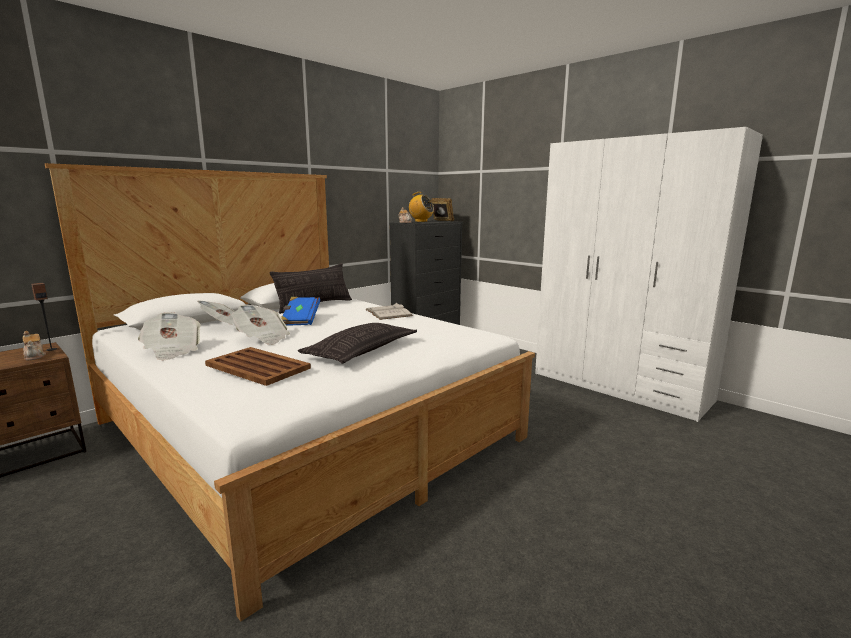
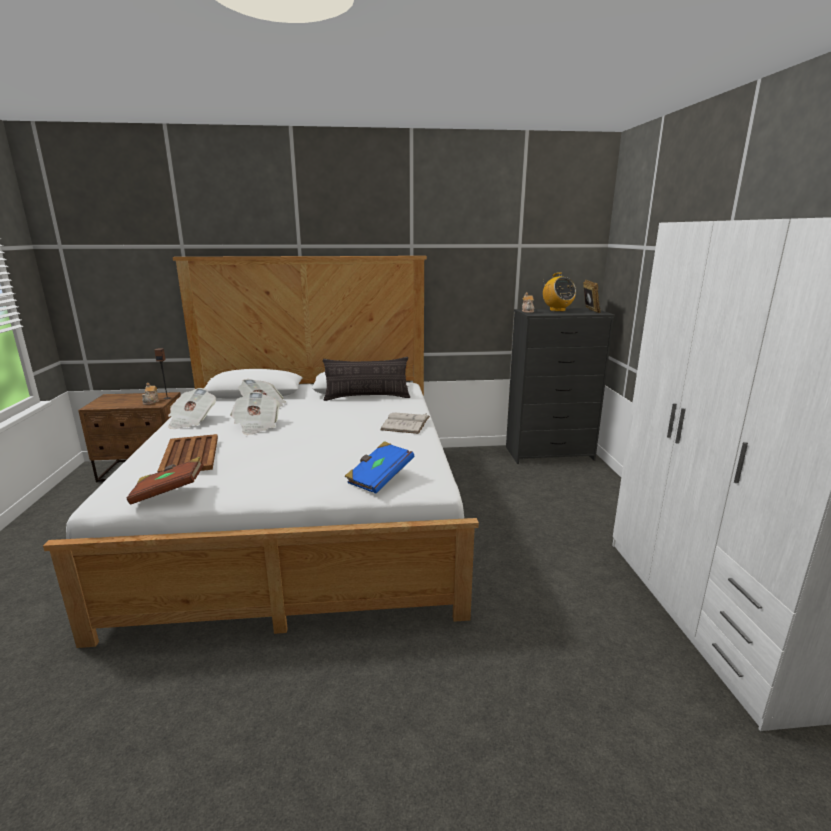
camera: 40 degrees right, 5 degrees up
(300, 320) = (321, 413): blue book -> blue book (379, 478)
(308, 392) = (169, 492): none -> brown book
(361, 350) = (291, 462): pillow -> none

